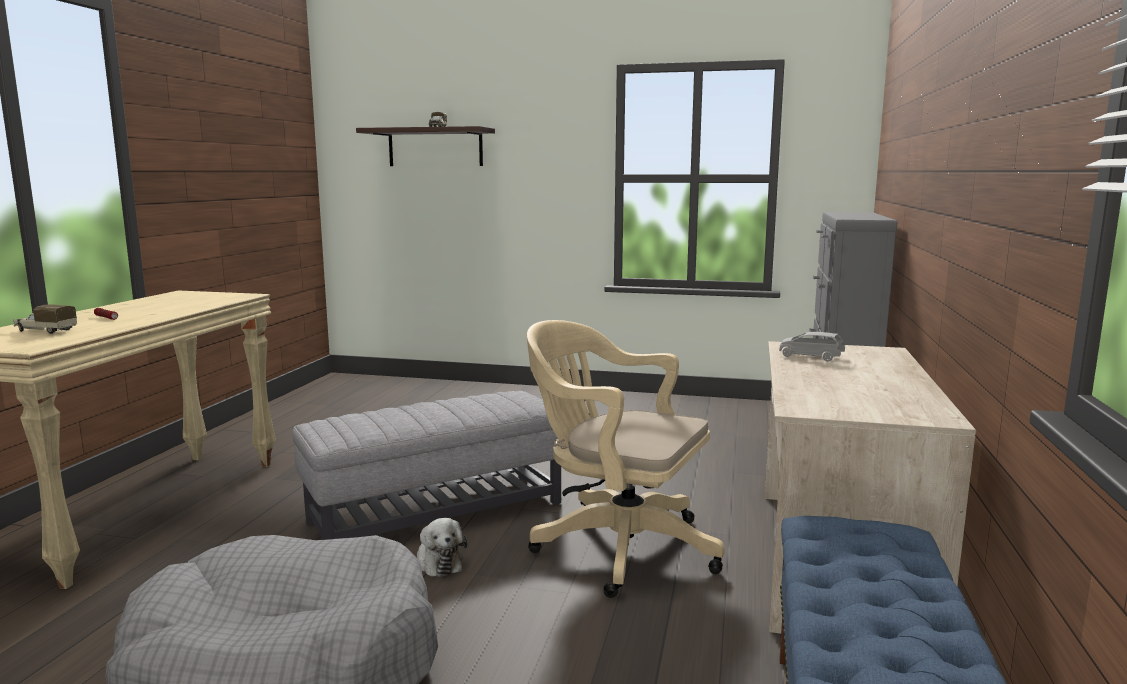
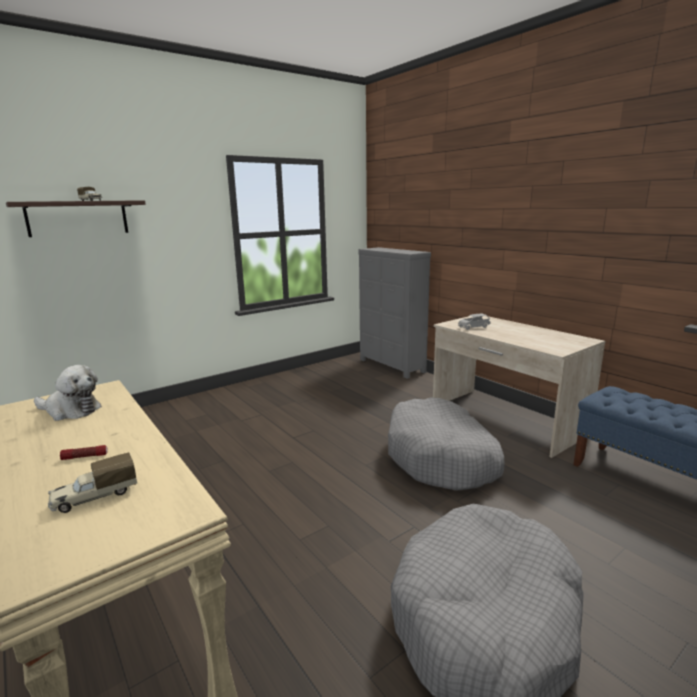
camera: 50 degrees left, 5 degrees up
(437, 512) = (334, 493): grey ottoman -> none
(438, 562) = (402, 516): plush toy -> plush toy (70, 410)
(616, 546) = (441, 457): beige office chair -> grey dog bed

